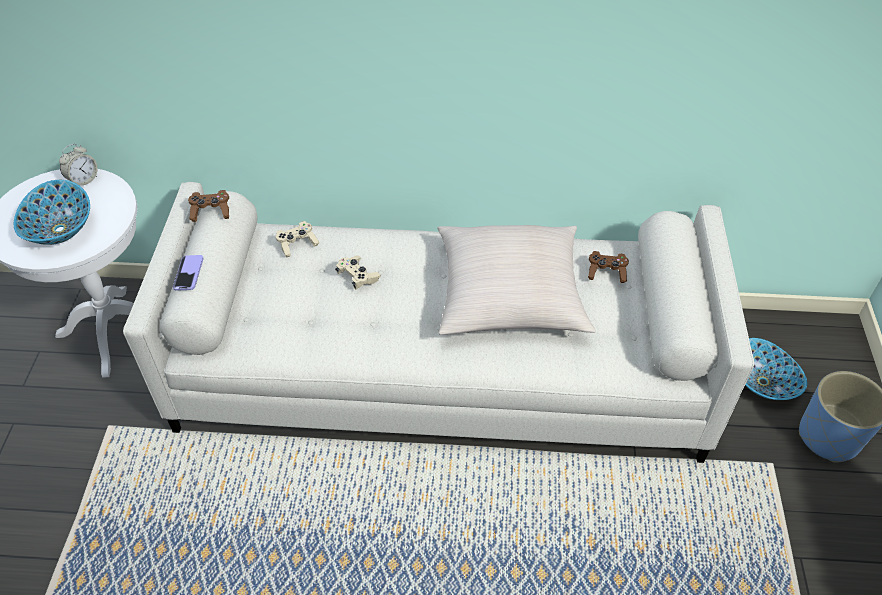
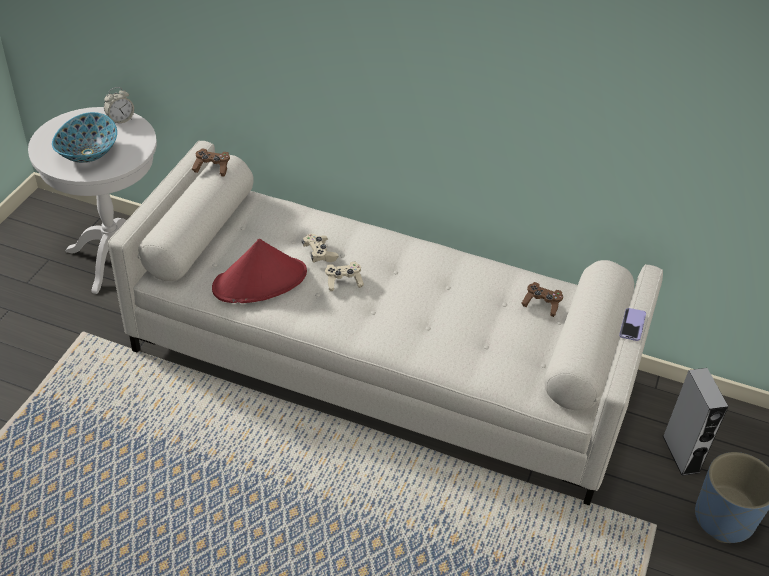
camera: 15 degrees right, 5 degrees down
(188, 273) = (175, 211): phone -> phone (632, 325)
(297, 244) = (280, 215): beige game controller -> beige game controller (343, 281)
(306, 326) = (260, 281): none -> red hat
(509, 295) = (445, 301): beige pillow -> none
(763, 381) = (681, 454): bowl -> grey speaker

